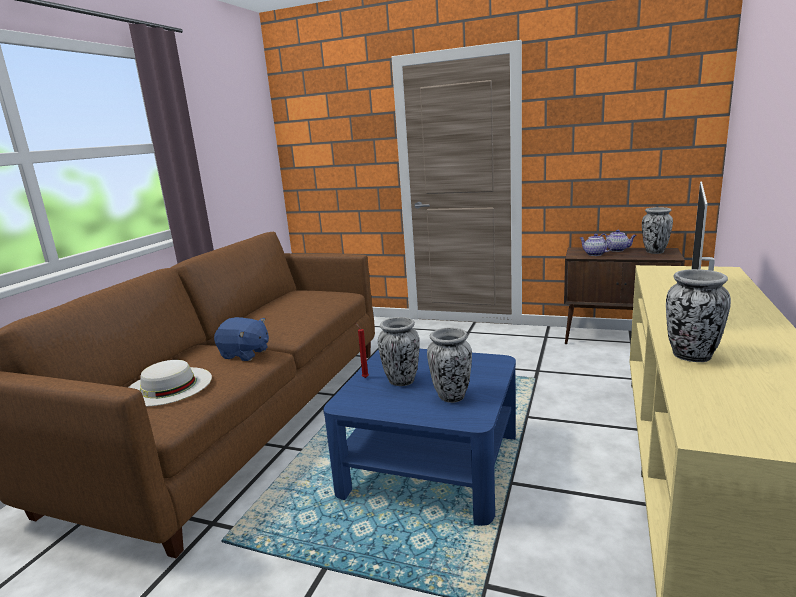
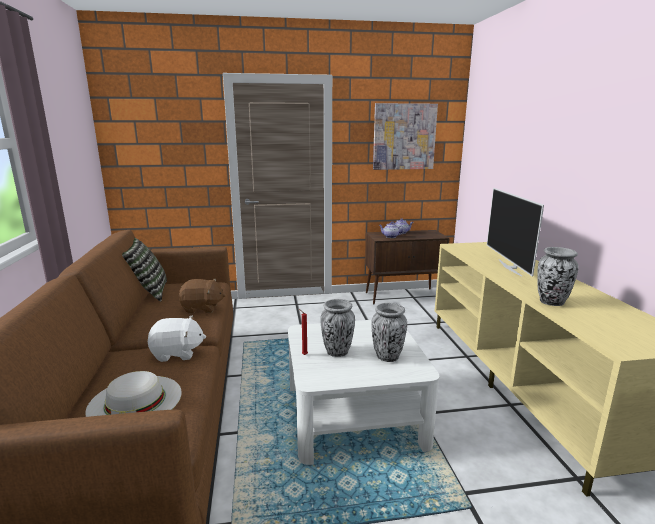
camera: 30 degrees left, 0 degrees up
(245, 354) = (177, 353): blue plush toy -> white plush toy
(279, 296) = (149, 292): none -> pillow
(306, 316) = (202, 308): none -> brown plush toy
(430, 462) = (353, 414): blue coffee table -> white coffee table
(626, 113) = (404, 137): none -> picture
(654, 252) = (425, 233): vase -> none

